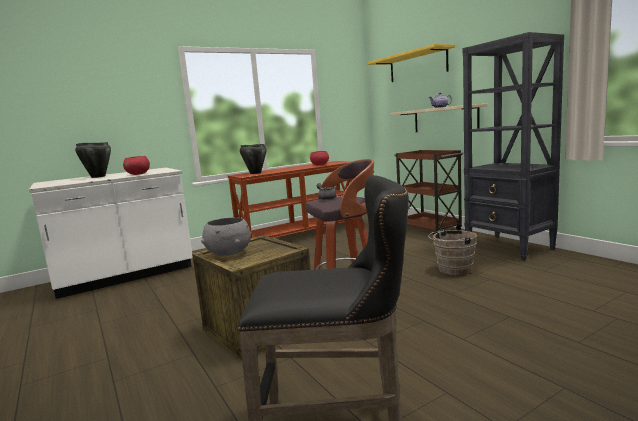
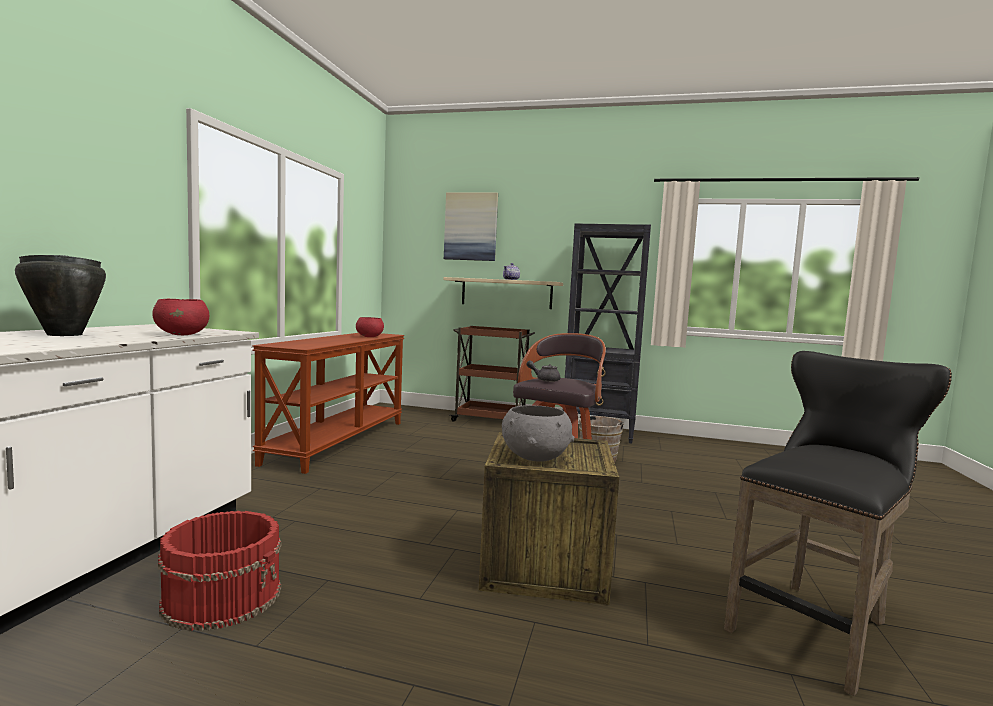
camera: 45 degrees left, 5 degrees down
(124, 302) = (223, 596): none -> red bucket
(255, 173) = (303, 344): black cooking pot -> none
(417, 65) = (471, 227): yellow shelf -> picture

